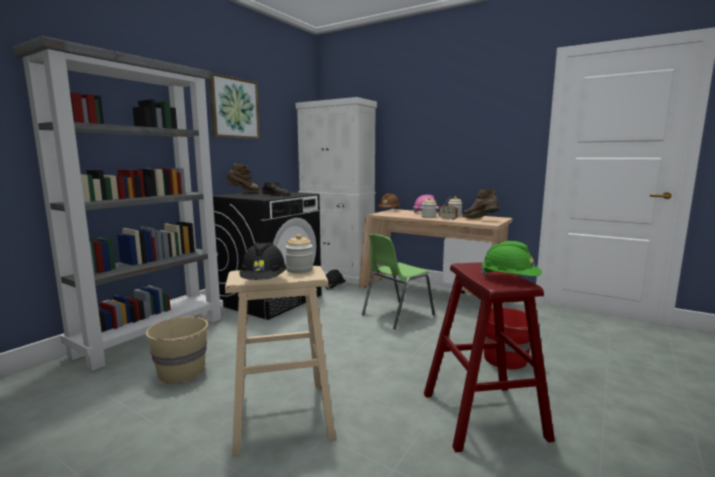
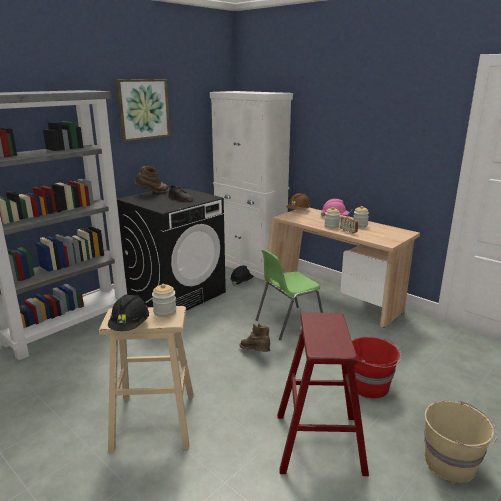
camera: 10 degrees right, 10 degrees up
(182, 372) = (86, 369): beige bucket -> beige bucket (451, 463)
(480, 220) = (381, 235): brown boot -> brown boot (256, 354)
(510, 279) = (337, 342): green hard hat -> none

